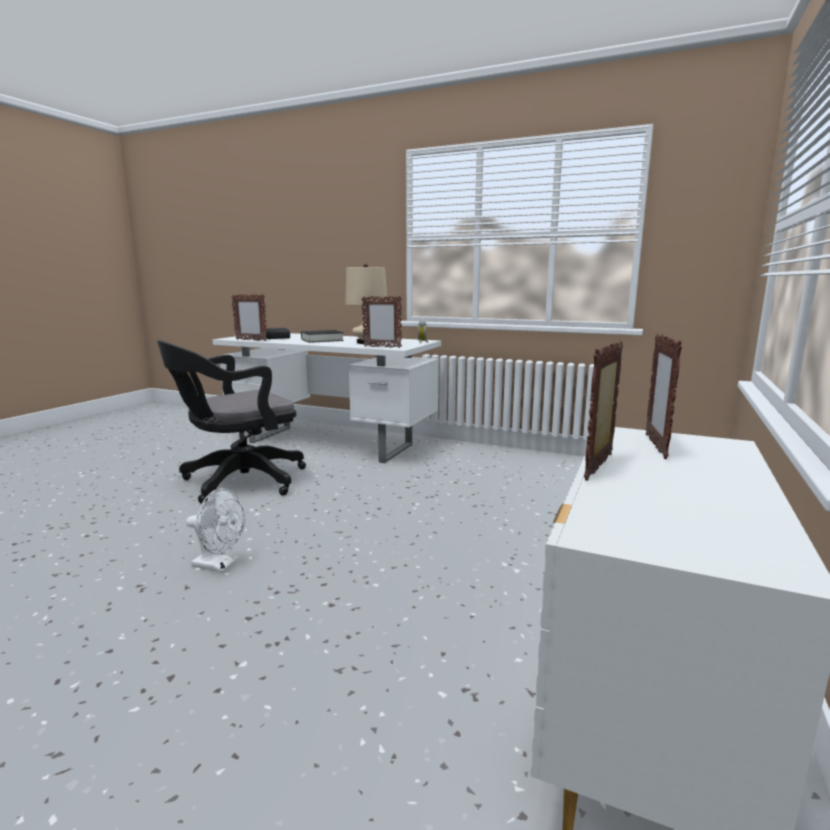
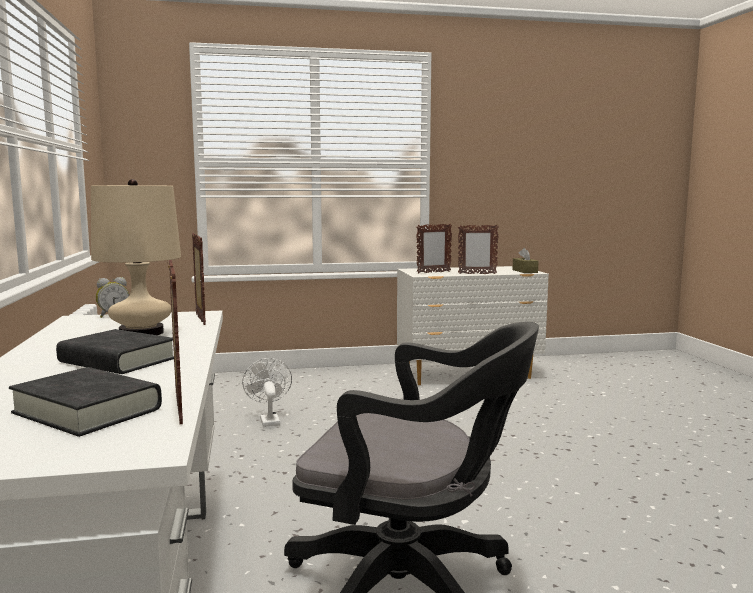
camera: 125 degrees left, 5 degrees down
(220, 565) = (557, 486): white fan -> white fan (268, 420)
(620, 530) = (525, 271): none -> brown tissue box

